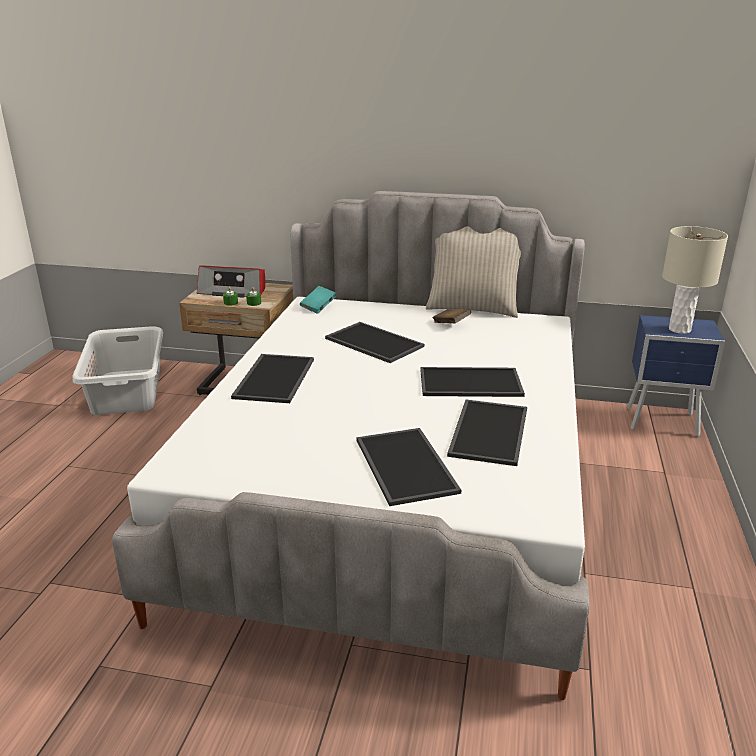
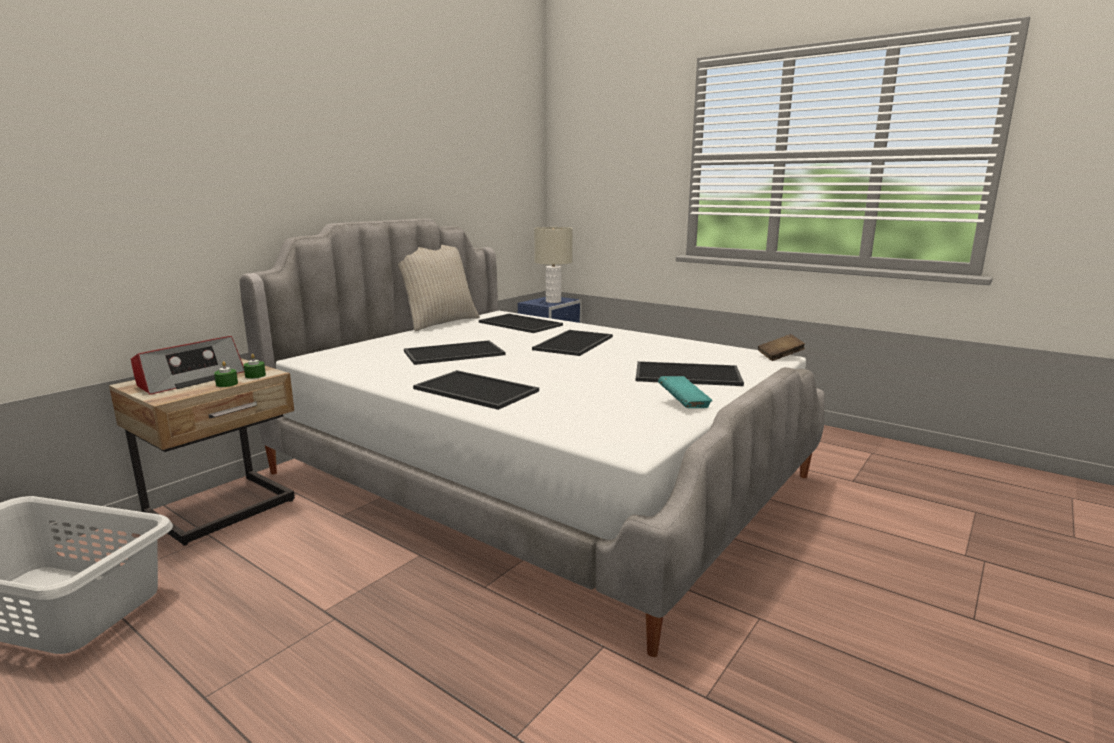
camera: 65 degrees left, 10 degrees down
(318, 307) = (329, 357): turquoise book -> turquoise book (684, 404)
(451, 324) = (459, 331): brown book -> brown book (780, 357)
(487, 431) = (654, 351): tray -> tray (519, 324)

